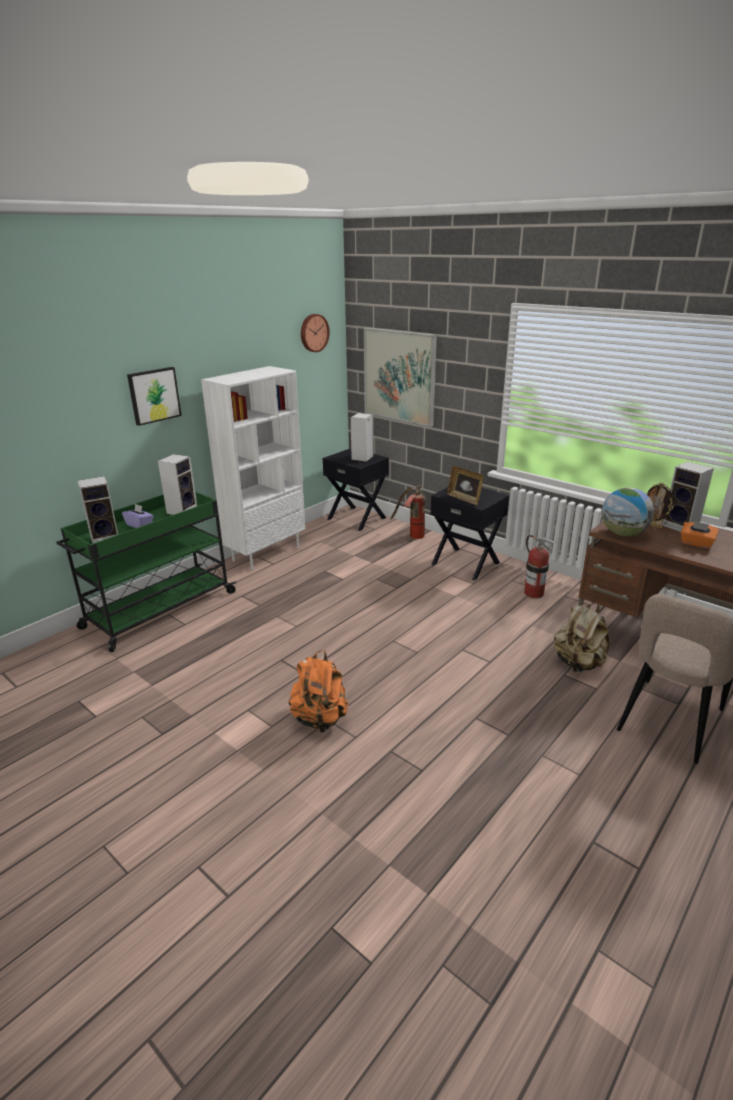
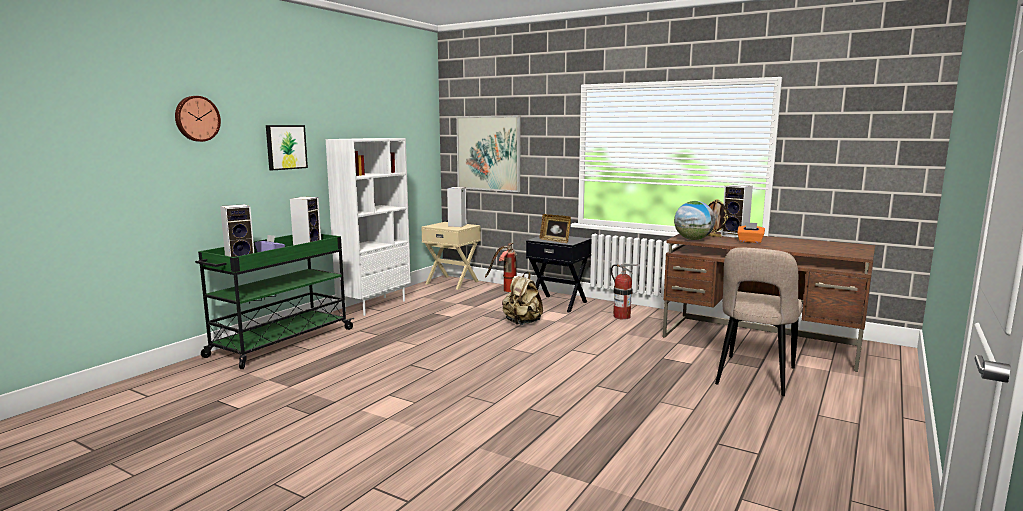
camera: 10 degrees left, 15 degrees down
(313, 333) = (414, 118): wall clock -> wall clock (196, 118)
(320, 719) = (459, 395): orange backpack -> none
(357, 518) = (452, 282): black nightstand -> beige nightstand
(578, 663) = (672, 351): beige backpack -> beige backpack (522, 323)

